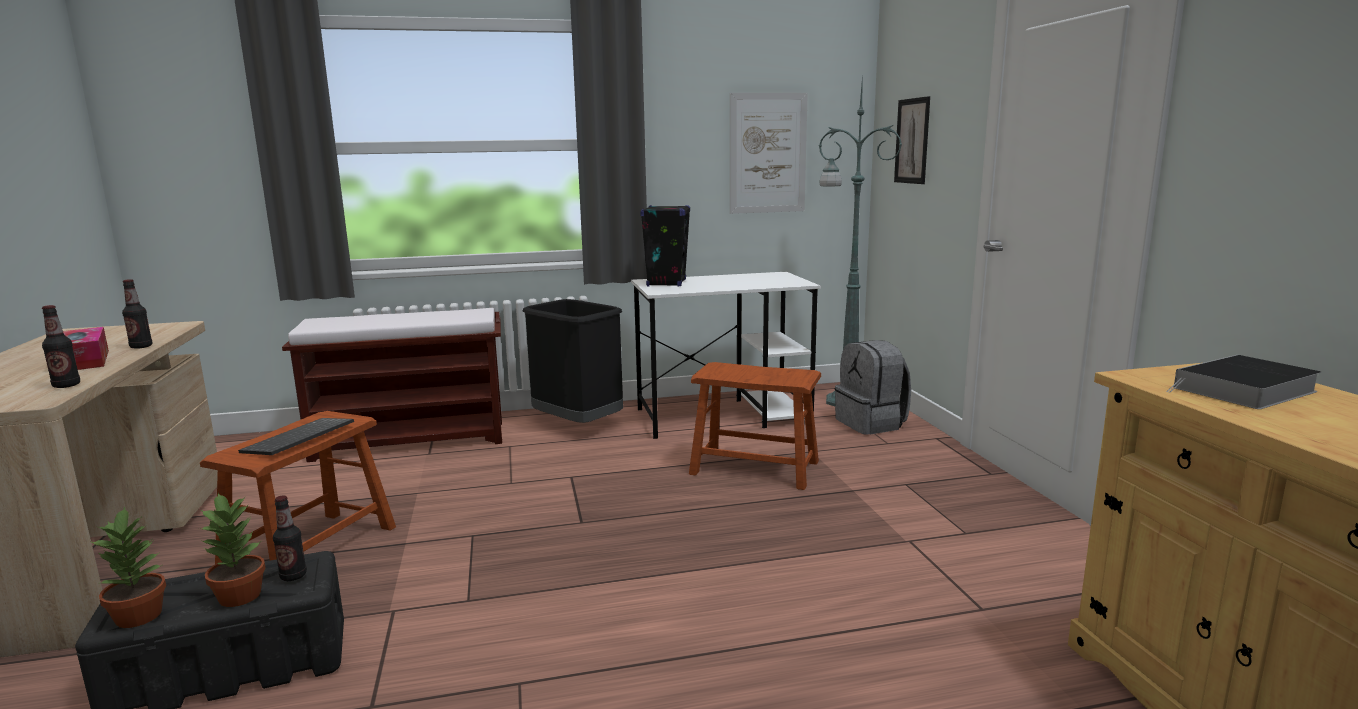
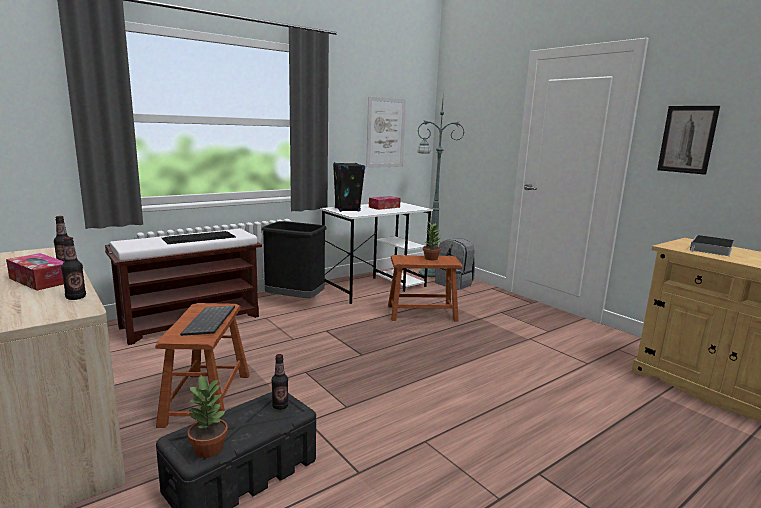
camera: 25 degrees left, 0 degrees up
(241, 595) = (262, 423): potted plant -> potted plant (431, 258)
(415, 318) = (200, 237): none -> keyboard
(737, 280) = (384, 207): none -> tissue box
(912, 141) = (466, 130): picture -> picture (687, 139)

